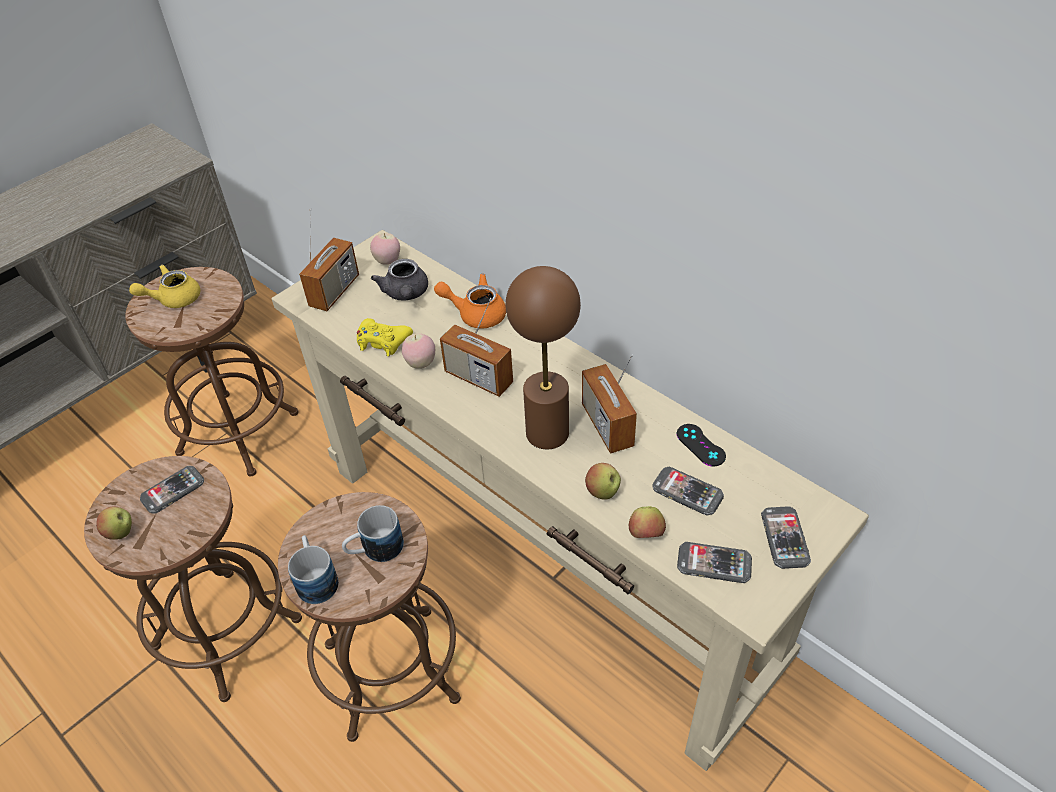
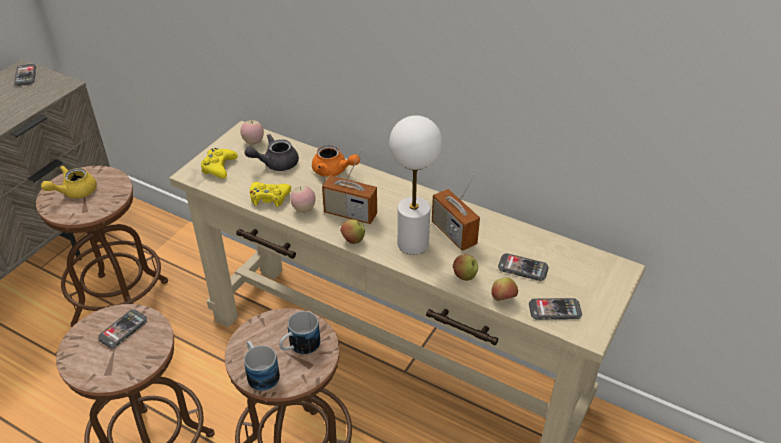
camera: 15 degrees left, 5 degrees down
(121, 532) = (90, 366): apple -> apple (353, 240)
(334, 291) = (219, 167): radio -> yellow game controller
(405, 294) = (275, 163): grey teapot -> grey teapot turned 90 degrees clockwise
(476, 314) = (333, 171): orange teapot -> orange teapot turned 150 degrees counterclockwise
(547, 433) = (413, 244): brown table lamp -> white table lamp
(700, 445) = (522, 237): black game controller -> none
(784, 538) = (596, 287): phone -> phone (25, 76)

